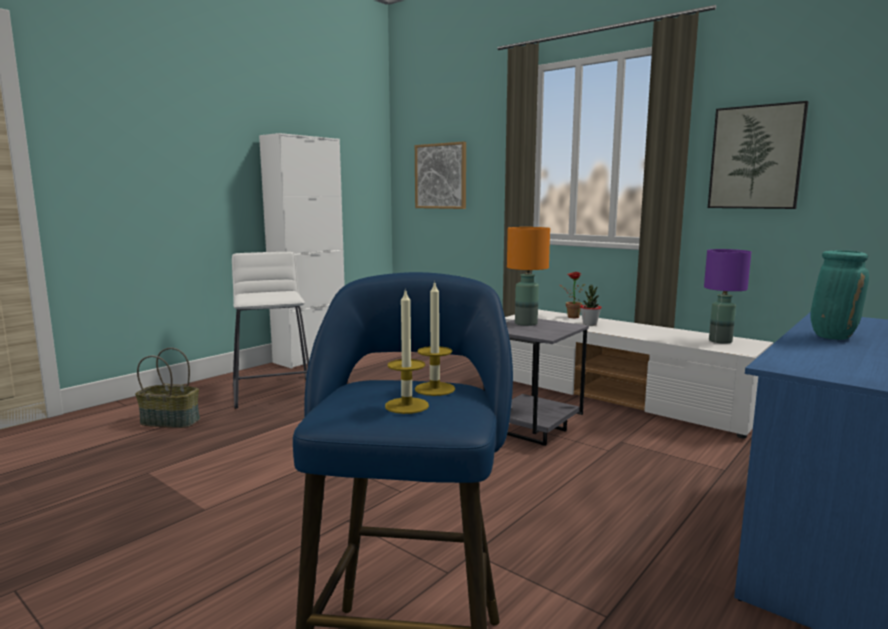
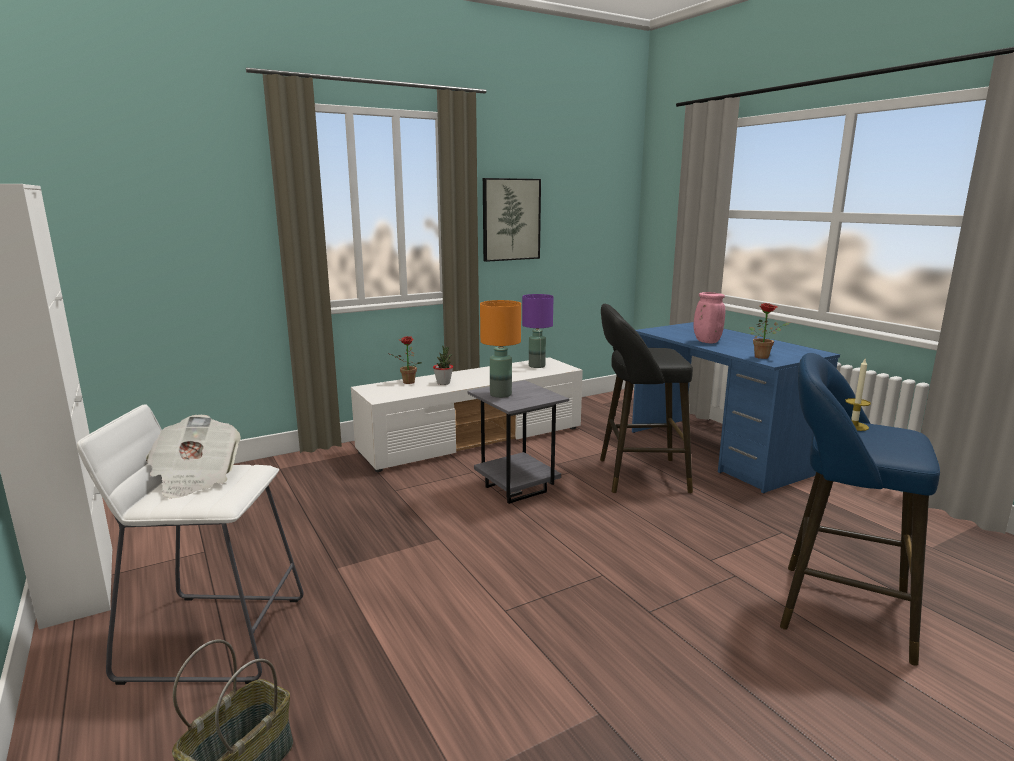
camera: 70 degrees left, 5 degrees up
(275, 293) = (196, 478): none -> newspaper
(406, 405) = (892, 435): candle -> none
(441, 176) = (139, 238): picture -> none
(656, 489) = (637, 475): none -> black stool
(807, 362) = (764, 357): none -> potted plant
(832, 336) = (706, 342): turquoise vase -> pink vase

